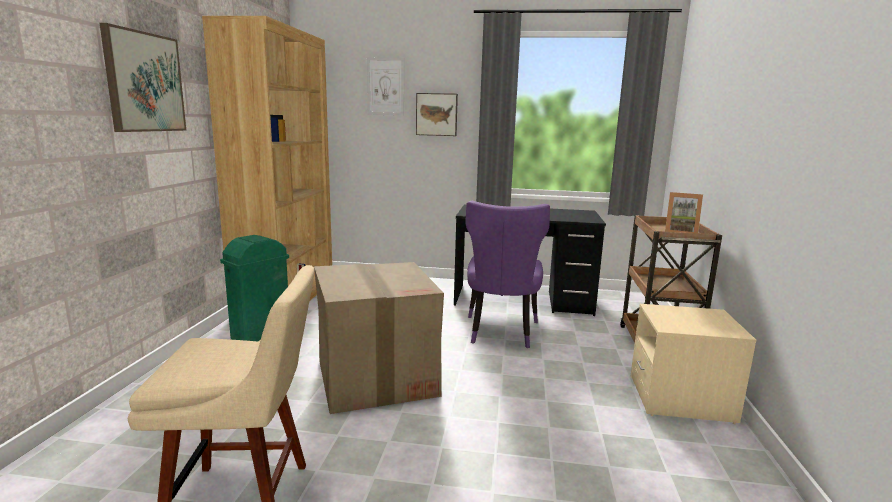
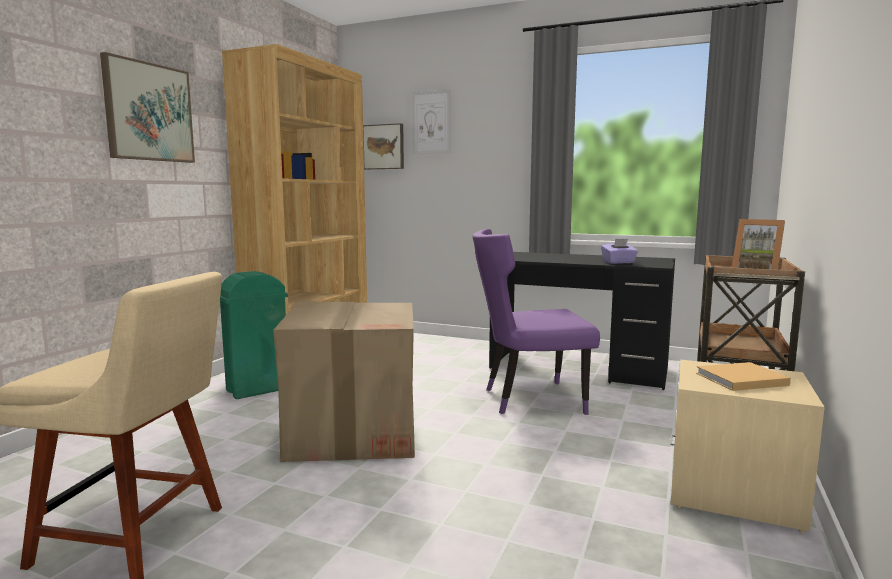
camera: 15 degrees right, 5 degrees down
(436, 114) = (486, 150): picture -> picture (384, 147)
(500, 333) = (529, 399): purple chair -> purple chair turned 60 degrees clockwise
(560, 217) = (619, 262): none -> purple tissue box
(690, 319) = (739, 379): none -> beige book

